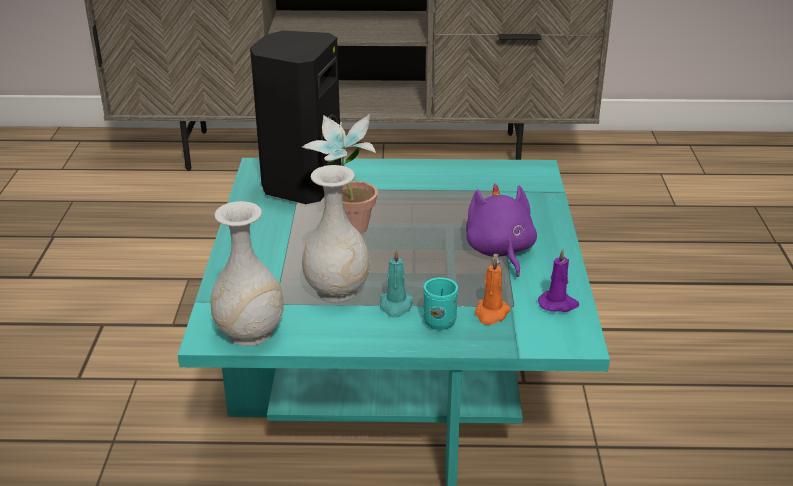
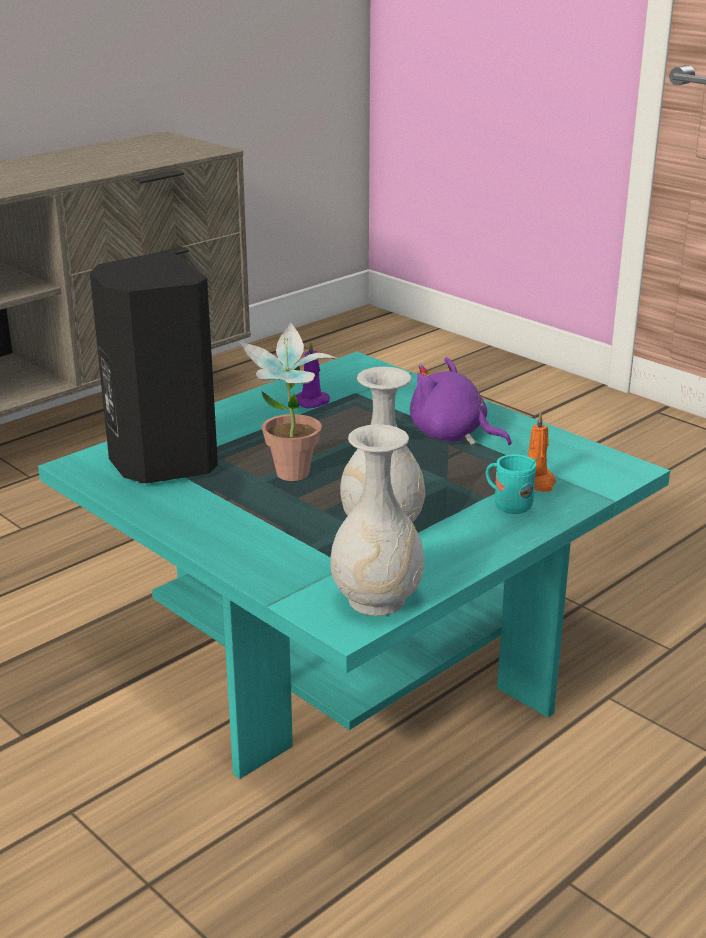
camera: 45 degrees left, 5 degrees down
(396, 306) = (455, 514): turquoise candle -> none
(558, 304) = (568, 451): purple candle -> purple candle (313, 402)

